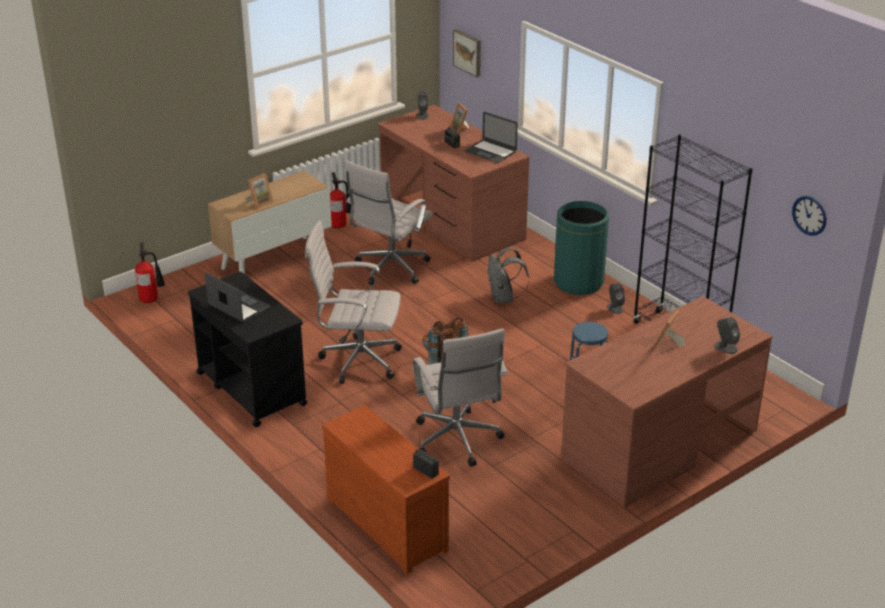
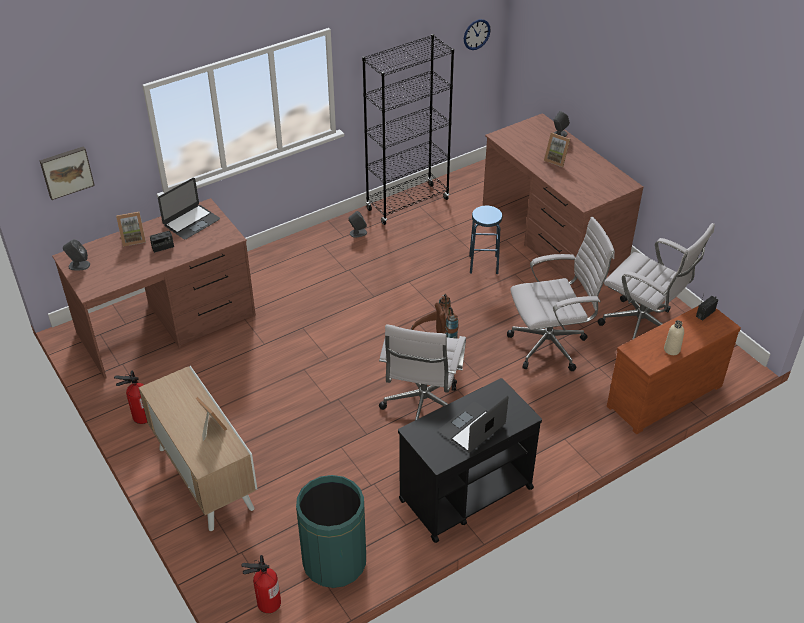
camera: 85 degrees left, 10 degrees up
(362, 441) = (672, 350): none -> beige bottle
(389, 270) = (254, 377): white office chair -> white office chair (643, 327)
(504, 298) = (328, 298): grey backpack -> none
(578, 282) = (309, 249): green trash can -> green trash can (334, 562)

